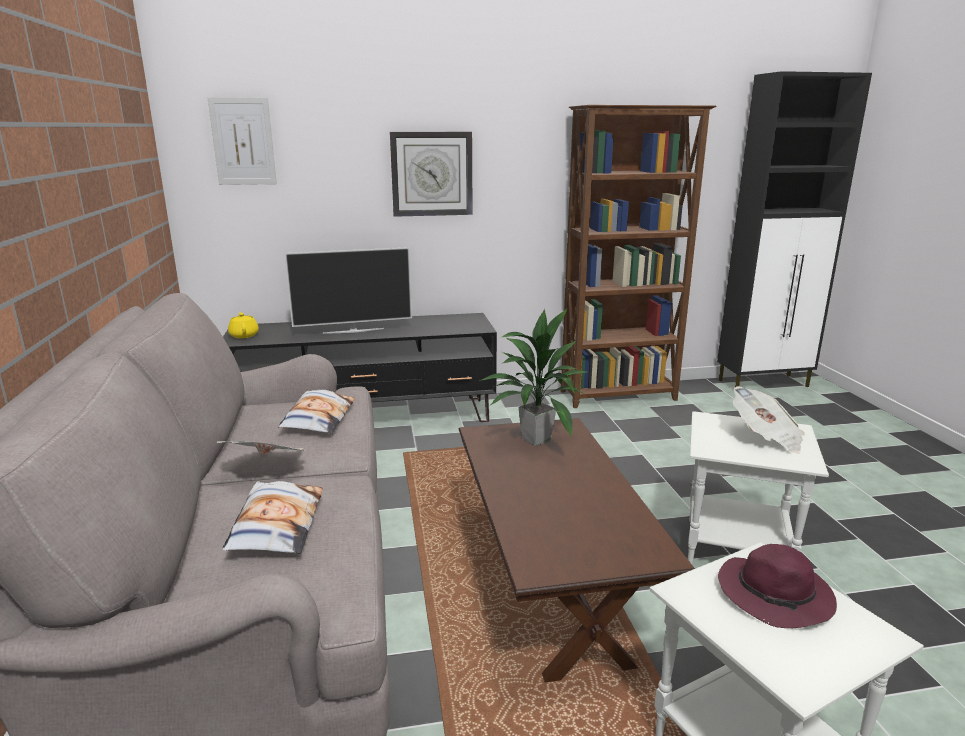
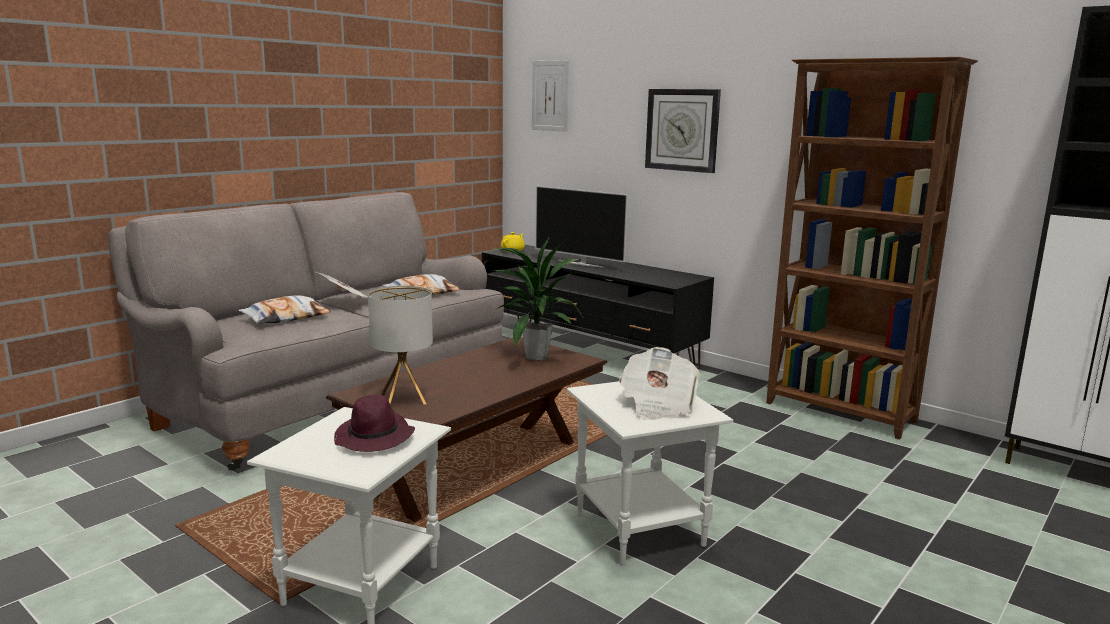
camera: 50 degrees right, 5 degrees down
(584, 545) = (403, 399): none -> table lamp

